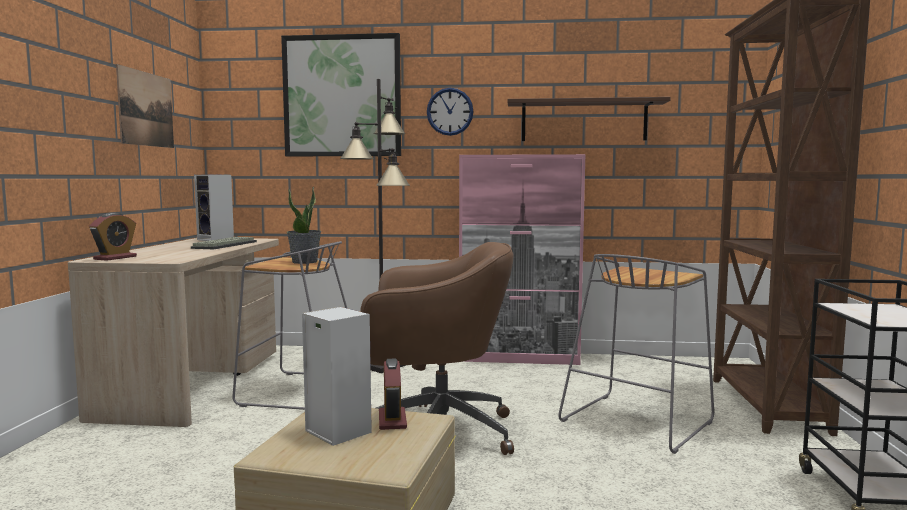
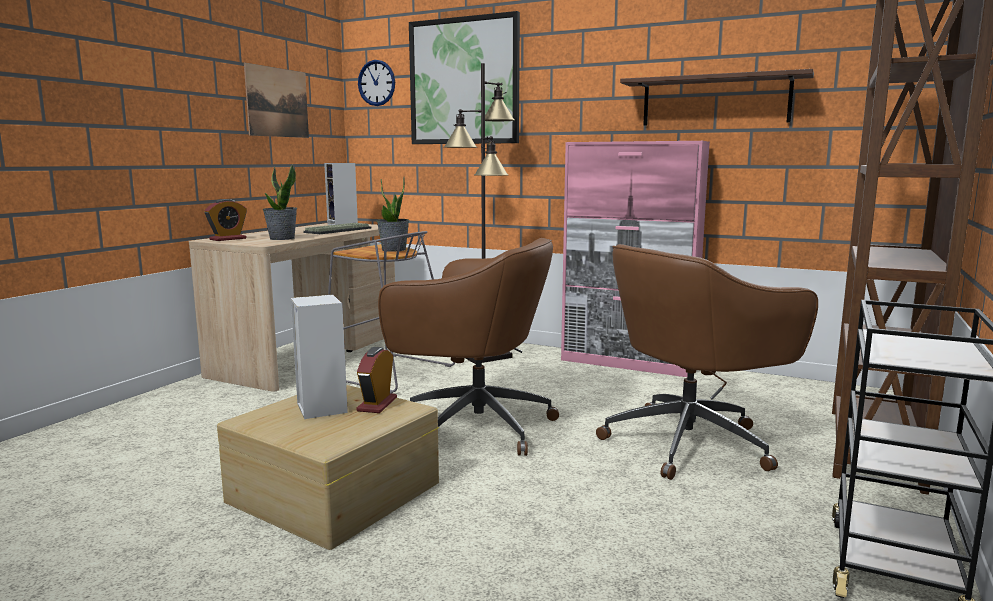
camera: 20 degrees right, 5 degrees up
(180, 255) = (282, 238): none -> potted plant
(450, 111) = (568, 94): wall clock -> wall clock (376, 83)
(636, 420) = (691, 442): grey stool -> brown office chair

